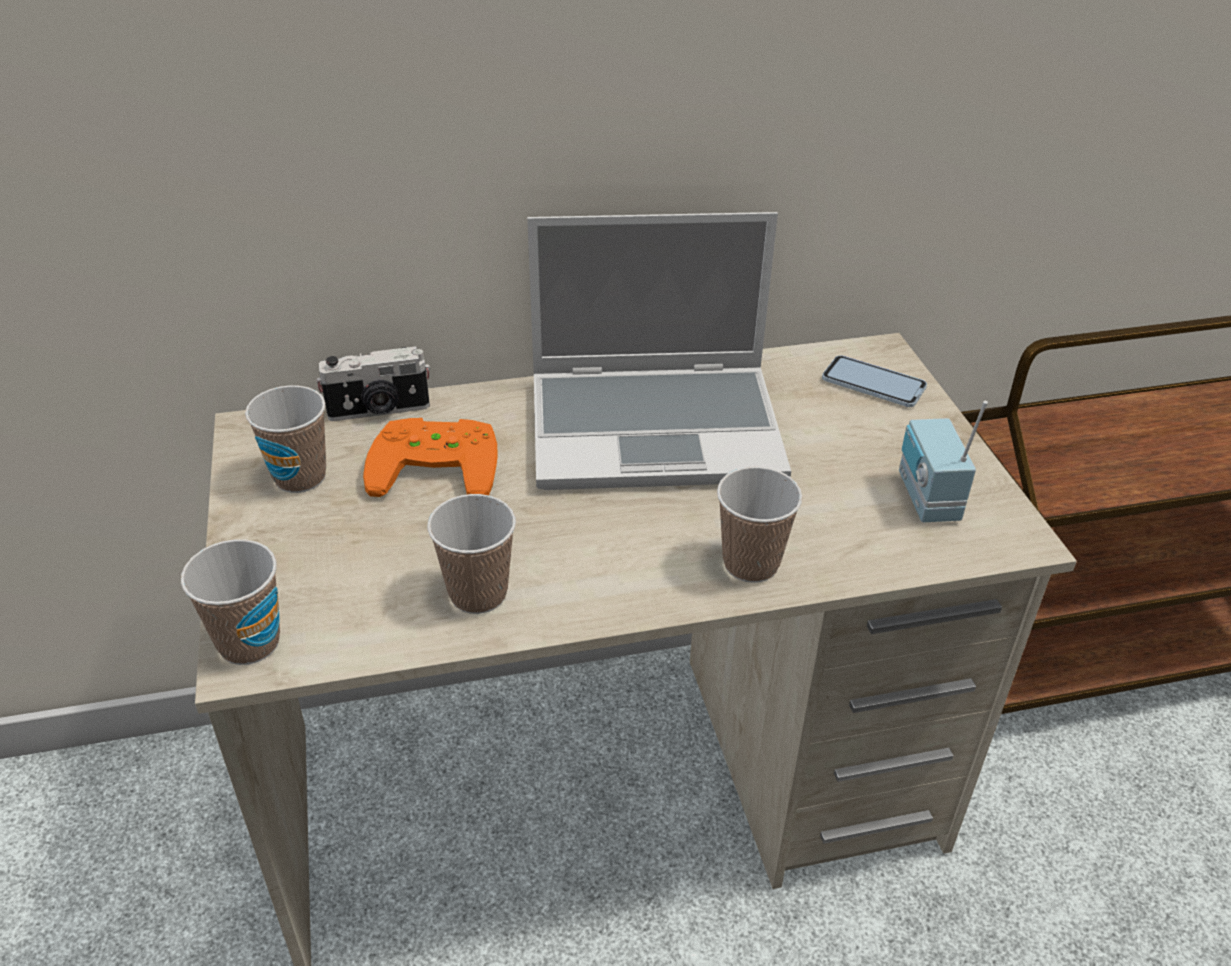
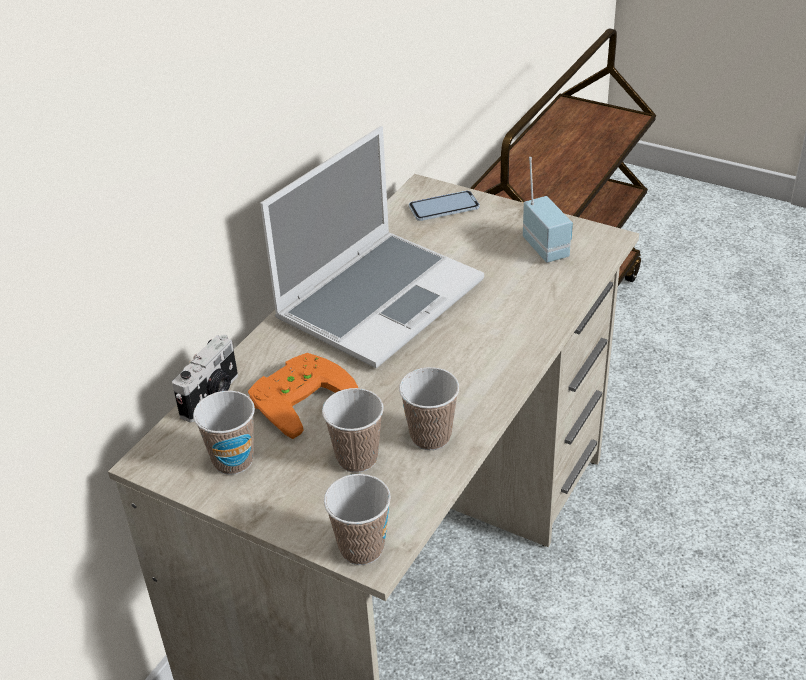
camera: 45 degrees left, 0 degrees up
(751, 564) = (524, 329): cup -> cup (357, 458)
(925, 498) = (547, 247): radio -> radio turned 150 degrees counterclockwise

